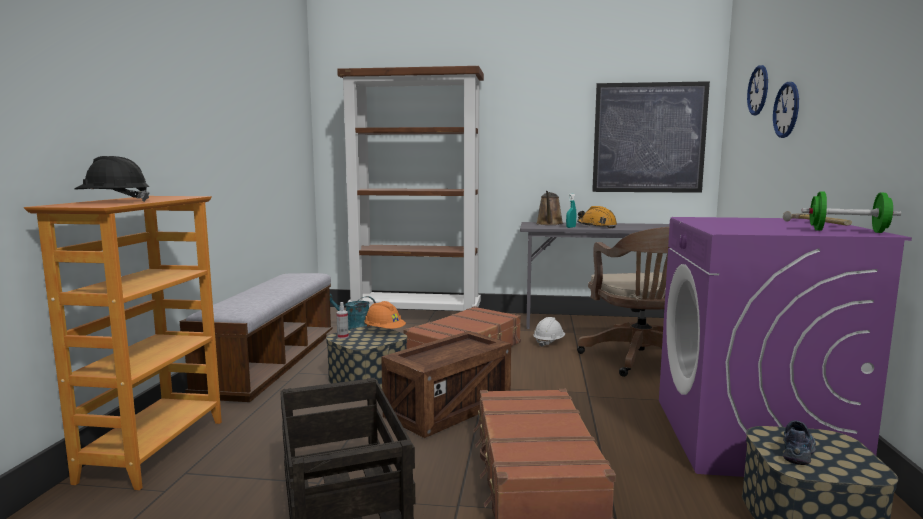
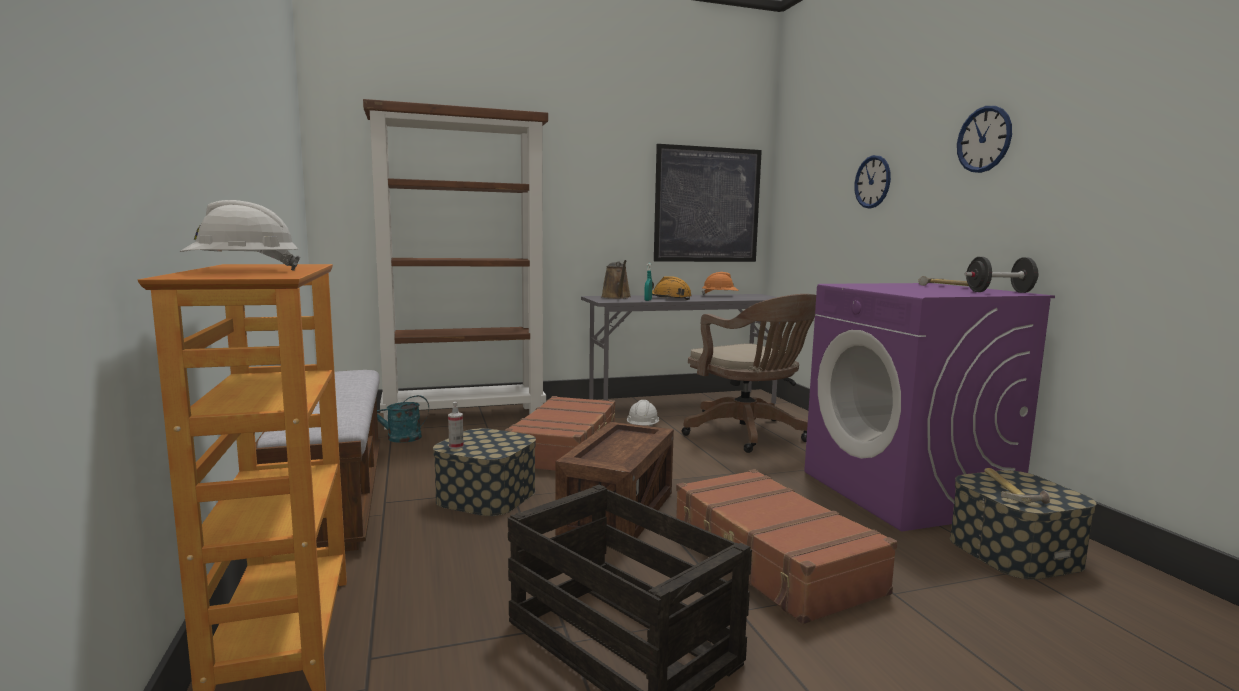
camera: 25 degrees left, 0 degrees up
(114, 201) = (242, 271): black hard hat -> white hard hat
(384, 331) = (499, 433): orange hard hat -> orange hard hat (720, 296)
(758, 90) = (828, 162): wall clock -> wall clock (984, 139)
(798, 450) = (1010, 490): shoe -> hammer
(847, 231) = (999, 292): green dumbbell -> black dumbbell

